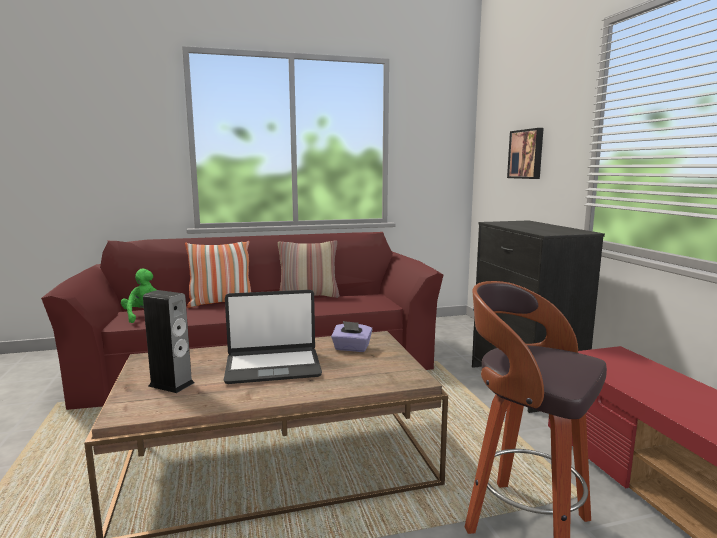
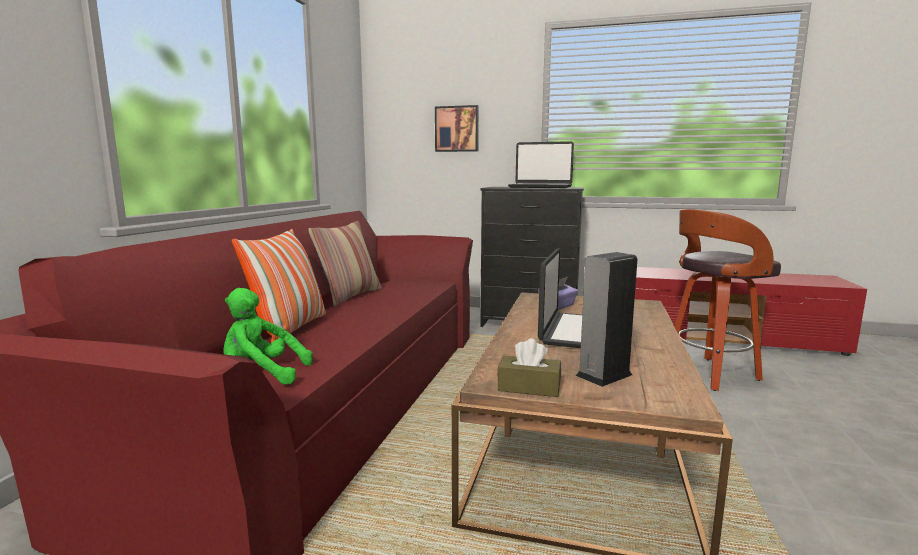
camera: 60 degrees left, 0 degrees up
(139, 367) = (529, 387): none -> brown tissue box
(541, 227) = (540, 187): none -> laptop

